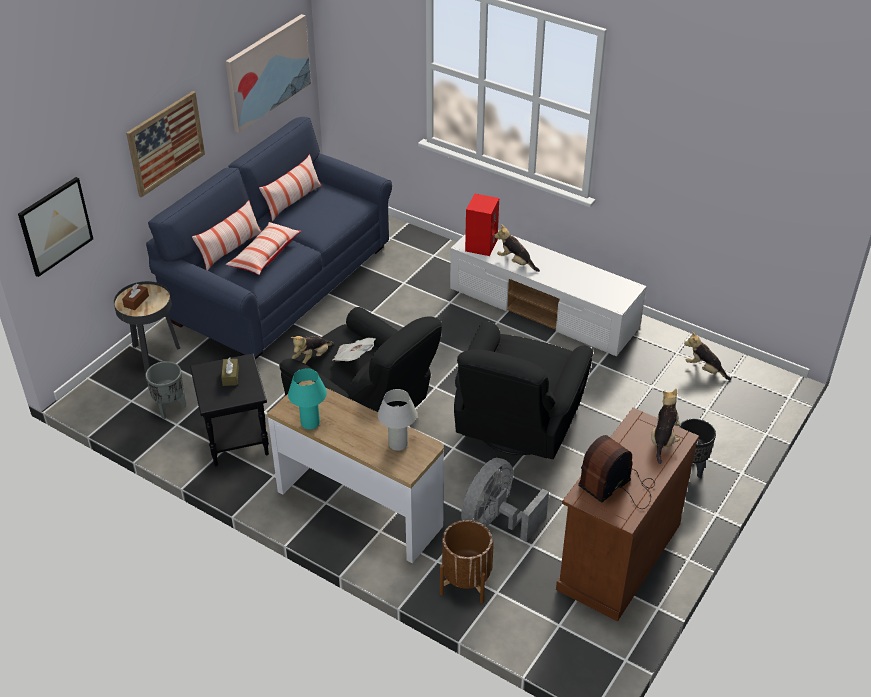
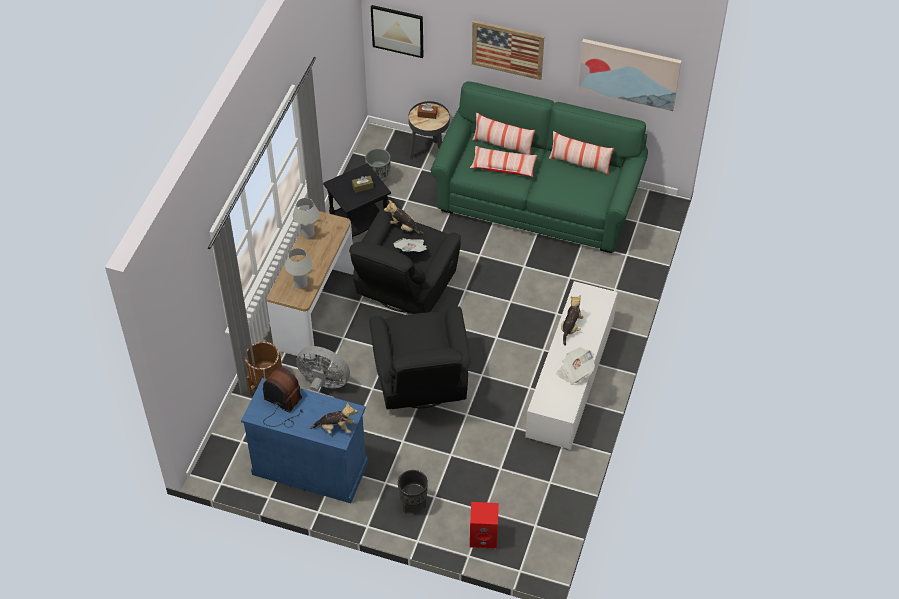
camera: 75 degrees right, 10 degrees up
(281, 283) = (538, 202): blue sofa -> green sofa
(310, 423) = (308, 233): turquoise table lamp -> white table lamp
(481, 244) = (586, 300): red speaker -> red speaker (484, 536)
(516, 428) = (421, 384): black armchair -> black armchair turned 105 degrees counterclockwise
(577, 271) = (574, 371): none -> newspaper
(618, 556) = (310, 468): brown cabinet -> blue cabinet
(704, 369) = (534, 505): plush toy -> none

